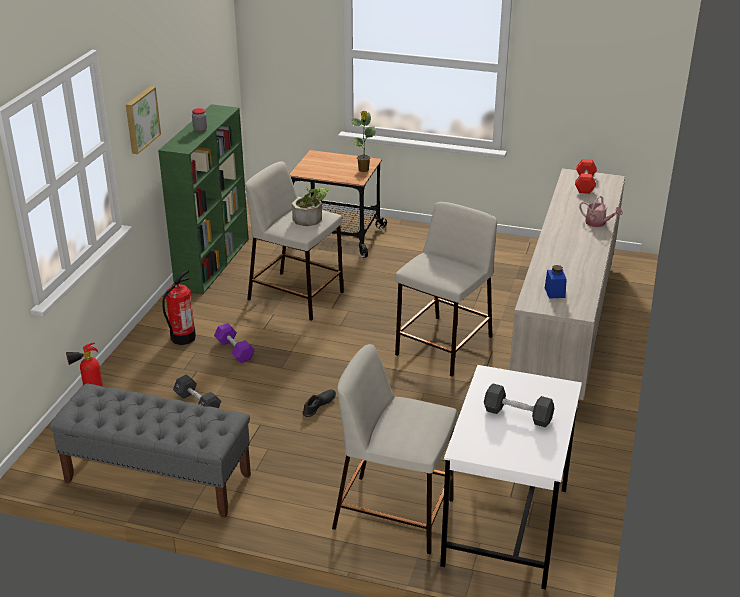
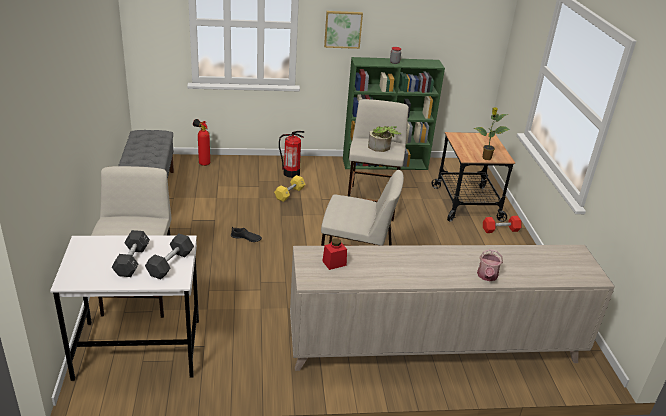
camera: 65 degrees right, 0 degrees up
(197, 403) = (226, 193): black dumbbell -> black dumbbell (170, 264)
(234, 350) = (289, 194): purple dumbbell -> yellow dumbbell
(554, 292) = (334, 263): blue jar -> red jar
(585, 184) = (564, 261): red dumbbell -> red dumbbell (500, 230)

